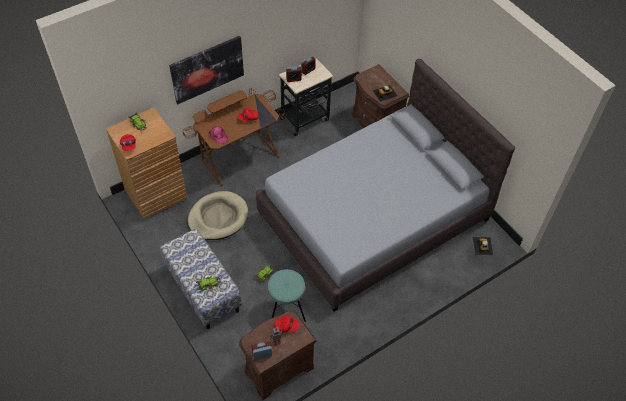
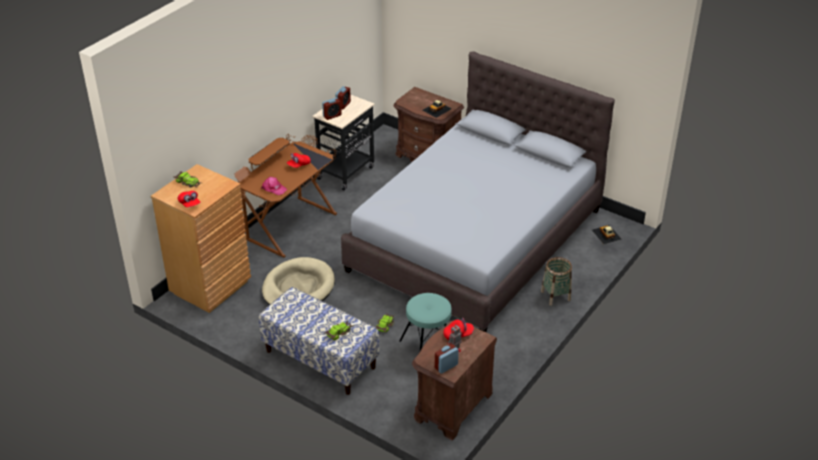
camera: 20 degrees left, 15 degrees down
(207, 69) = (244, 110): picture -> none
(410, 292) = (555, 296): none -> basket

